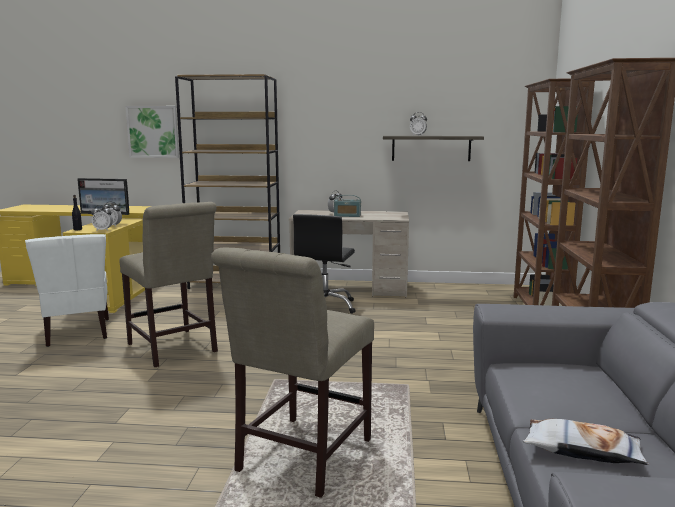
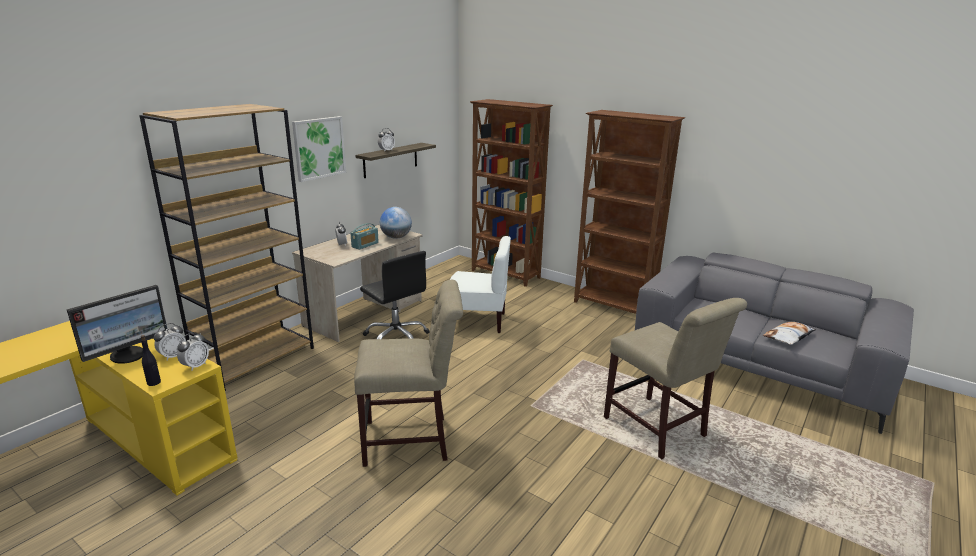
camera: 60 degrees left, 10 degrees up
(77, 333) = (278, 499): white chair -> white chair (478, 321)
(153, 131) = (82, 200): picture -> picture (319, 148)
(383, 217) = (396, 237): none -> globe

